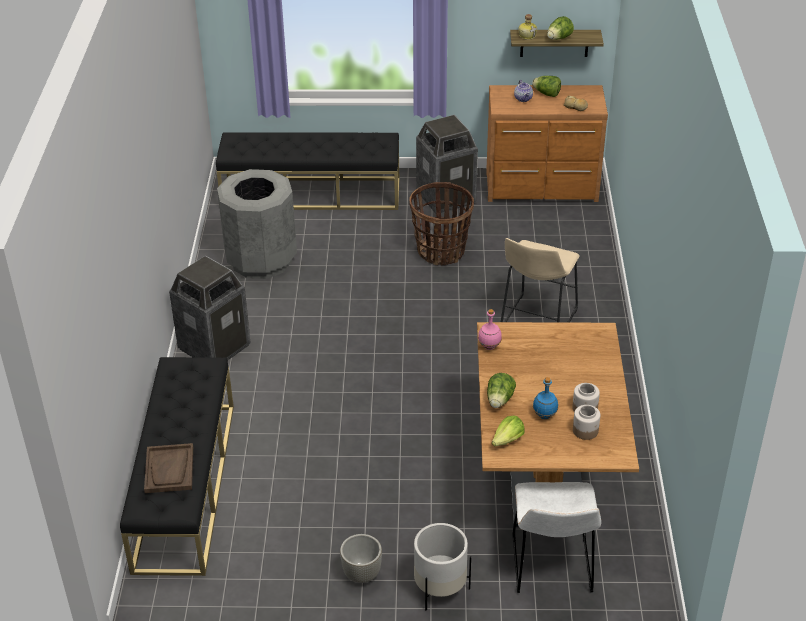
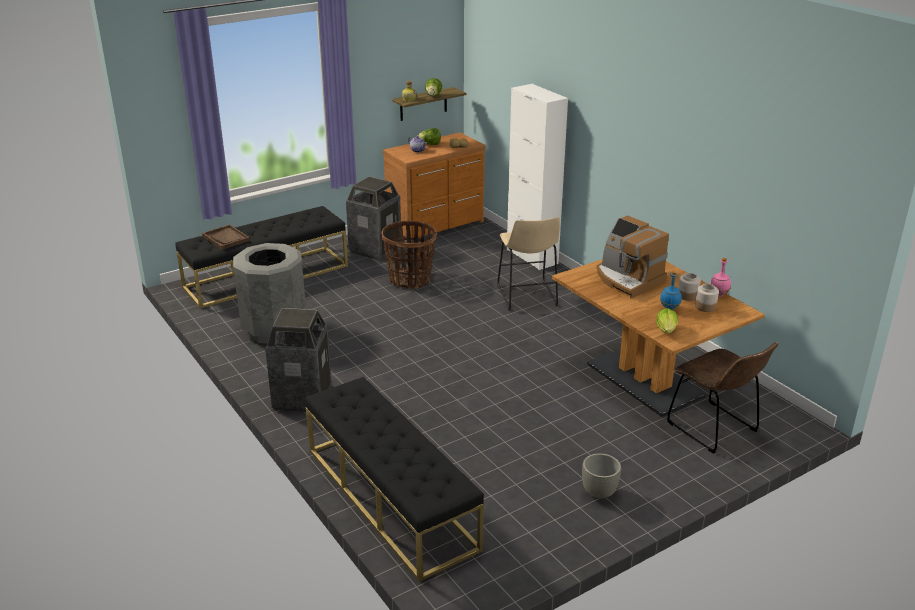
camera: 35 degrees left, 10 degrees down
(169, 470) = (415, 465): brown tray -> brown tray (226, 238)
(440, 589) = (662, 475): white planter -> none
(489, 346) = (579, 285): pink bottle -> pink bottle (718, 294)
(499, 400) = (629, 311): lettuce -> none
(547, 360) = (627, 279): none -> coffee machine
(552, 568) = (715, 429): white chair -> brown chair
(600, 270) = (532, 256): none -> white cabinet

